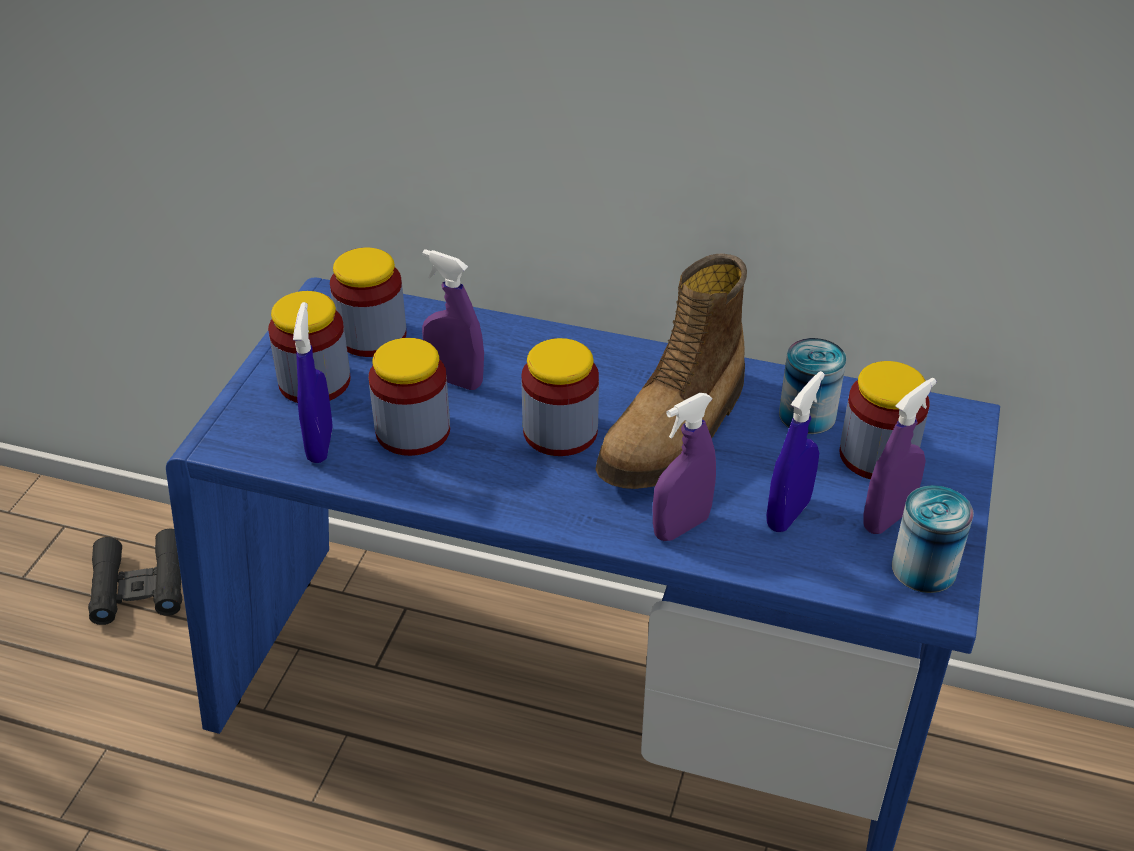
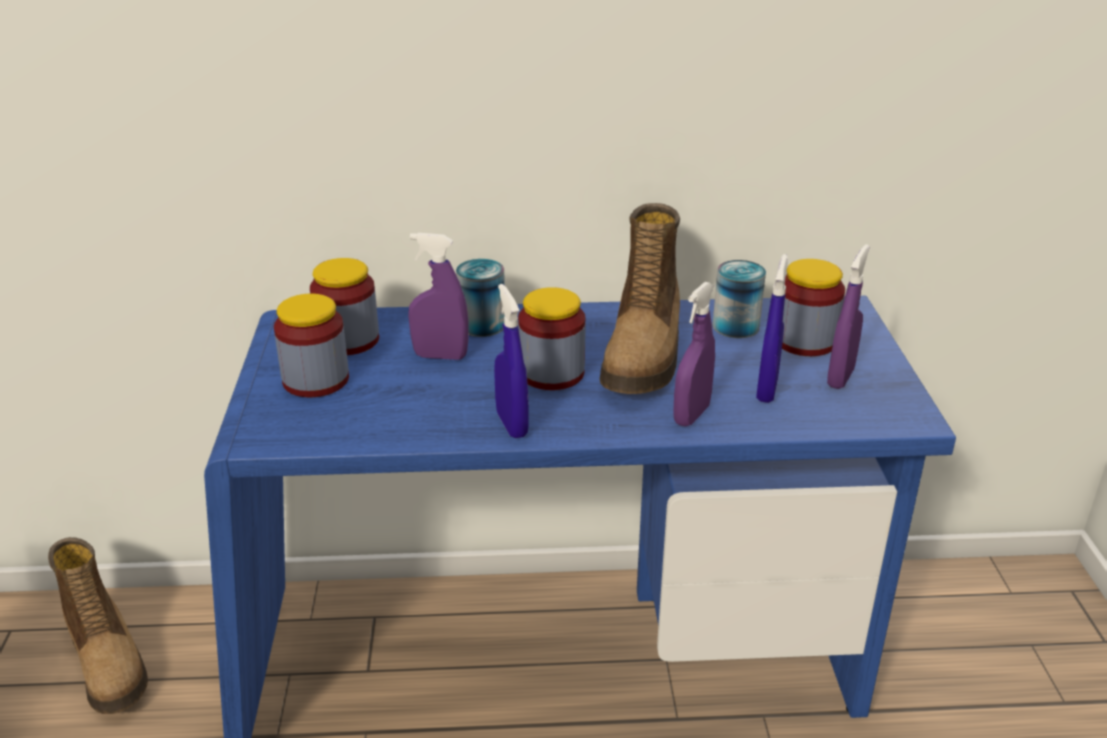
camera: 20 degrees left, 10 degrees down
(139, 585) = (109, 662): black binoculars -> boot
(320, 444) = (349, 422): blue spray bottle -> blue spray bottle (512, 424)
(413, 431) = (426, 397): jar -> none
(924, 568) = (889, 402): can -> can (482, 325)

